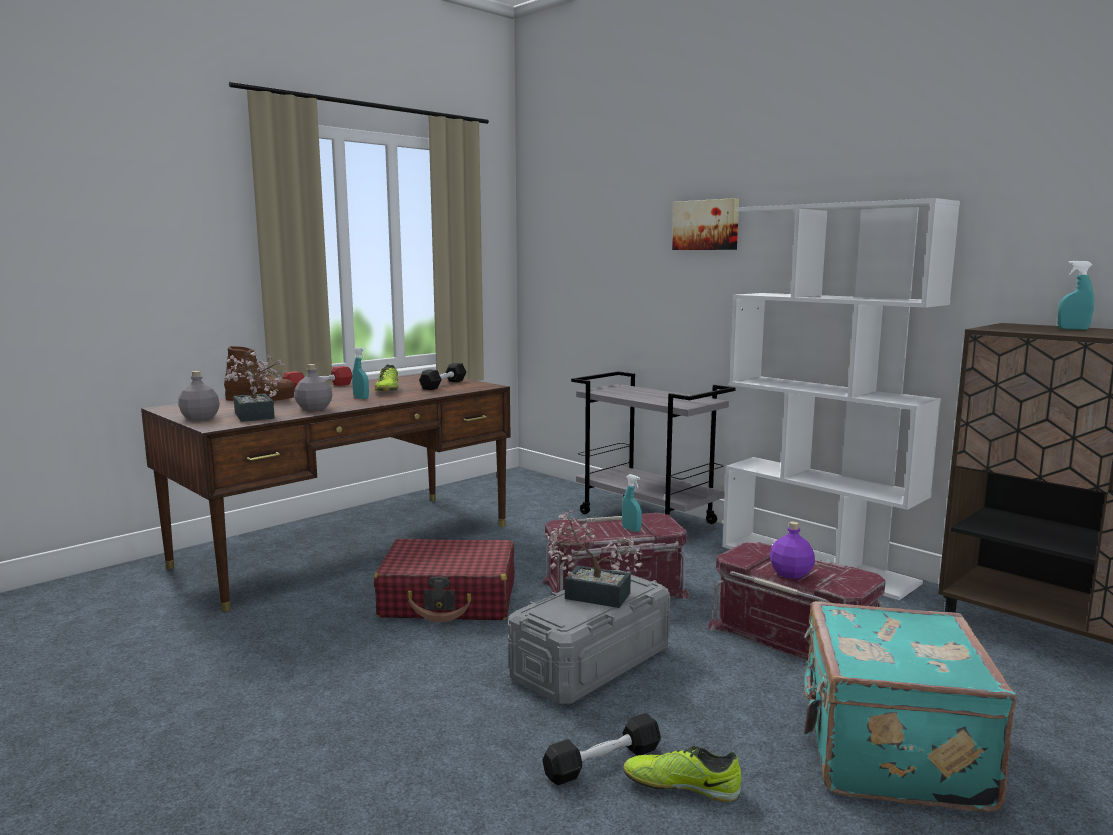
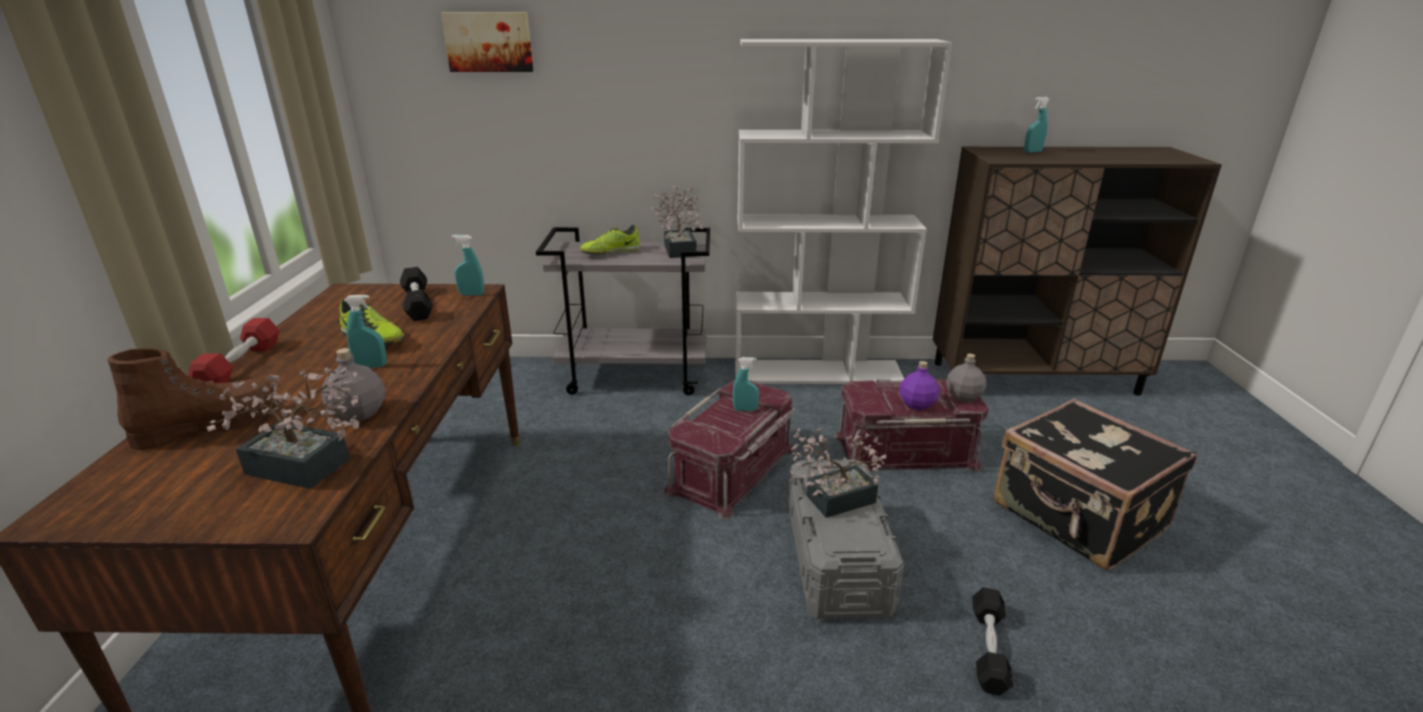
camera: 45 degrees left, 15 degrees up
(199, 418) = (211, 514): grey bottle -> grey bottle (963, 397)
(449, 599) = (617, 565): red suitcase -> none
(479, 386) = (471, 294): none -> turquoise spray bottle
(681, 786) = (1050, 630): shoe -> shoe (610, 252)
(695, 400) = (679, 248): none -> potted plant
(706, 225) = (659, 53): picture -> picture (489, 42)
(888, 752) = (1077, 518): turquoise suitcase -> black suitcase

